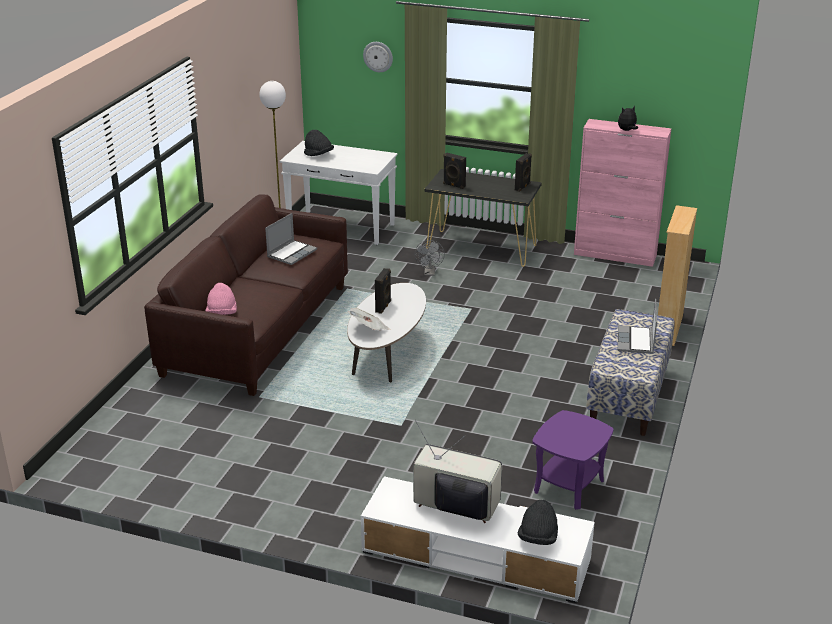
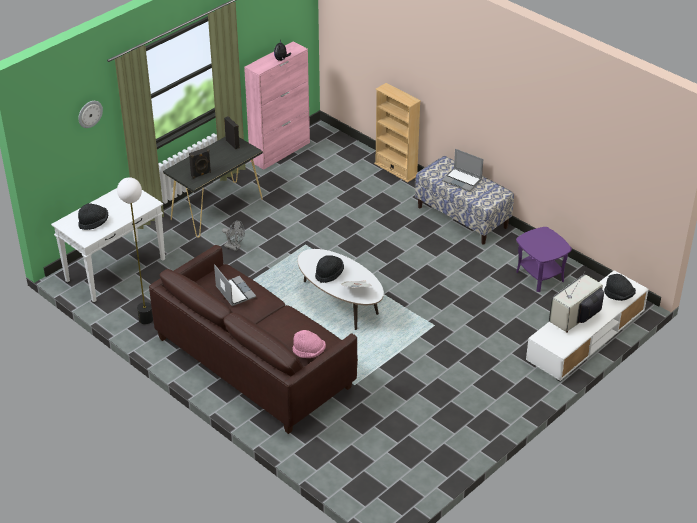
camera: 65 degrees left, 10 degrees up
(384, 307) = (329, 274): black speaker -> black hat

